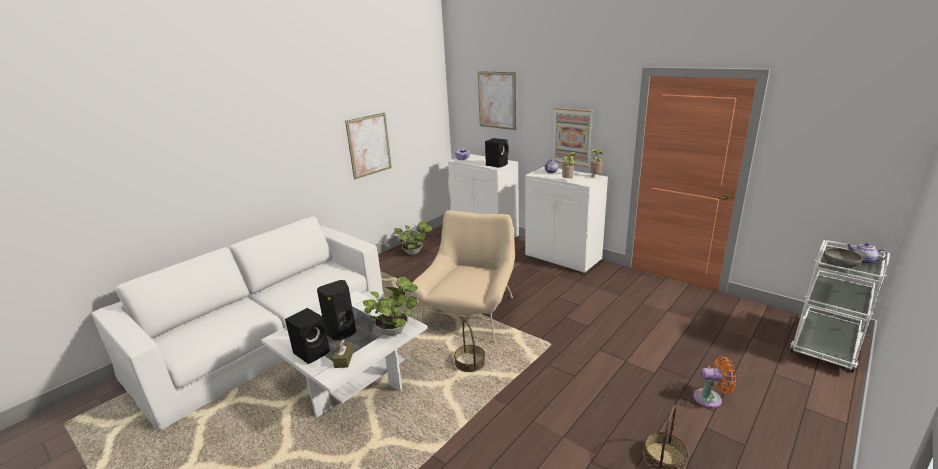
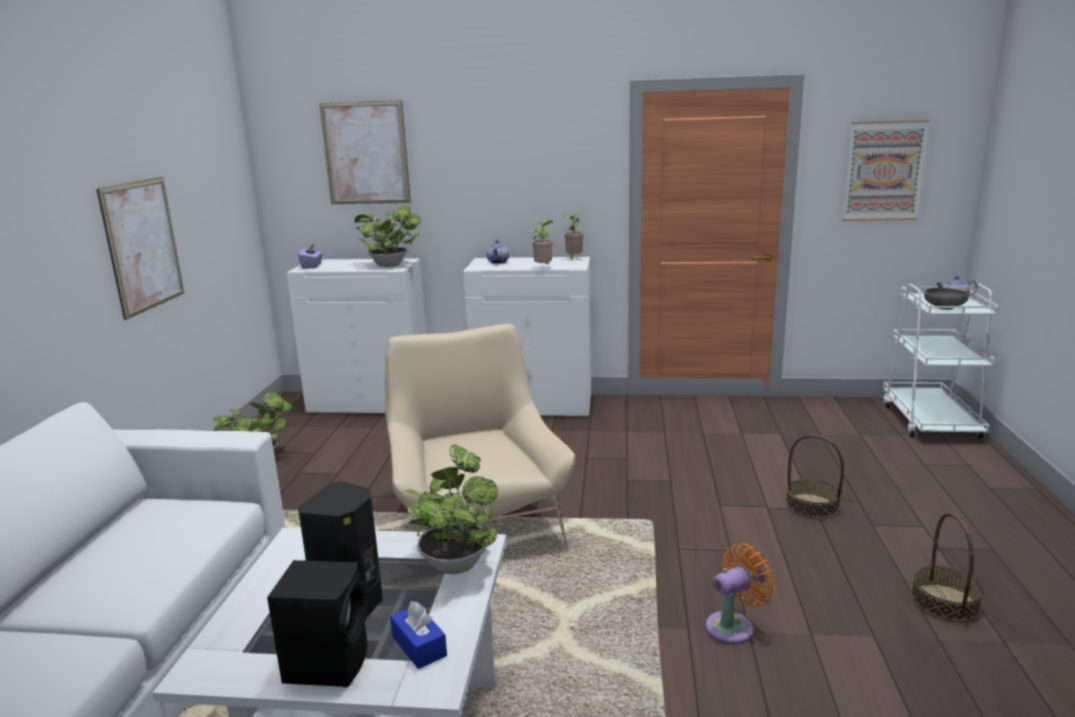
camera: 35 degrees left, 5 degrees down
(344, 359) = (419, 646): brown tissue box -> blue tissue box
(470, 363) = (561, 592): basket -> basket (811, 506)
(497, 164) = (391, 265): black speaker -> potted plant
(572, 137) = (521, 201): picture -> picture (883, 171)
(710, 398) = (903, 514): orange fan -> orange fan (734, 626)

